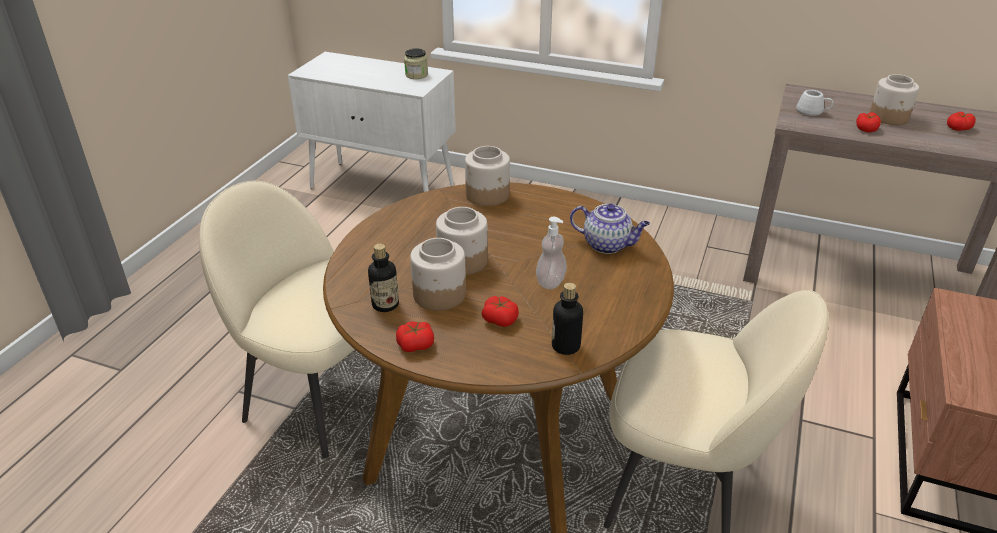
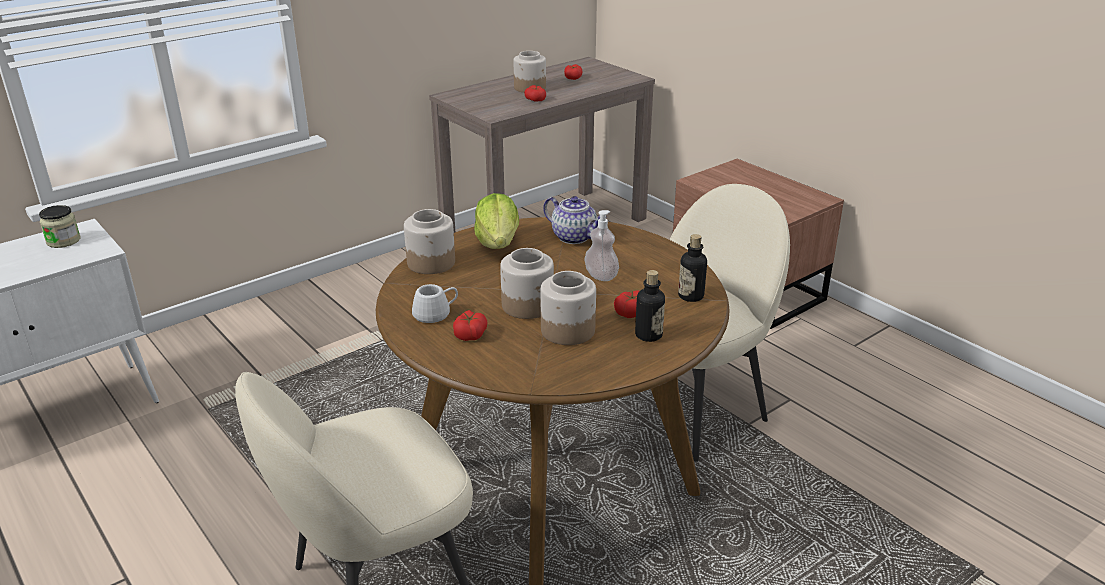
camera: 60 degrees left, 5 degrees down
(385, 304) = (555, 362): bottle -> bottle (648, 335)
(415, 344) = (630, 361): tomato -> tomato (470, 334)
(553, 211) = (498, 243): none -> lettuce
(608, 245) = (575, 237): teapot -> teapot turned 75 degrees clockwise
(812, 112) = (487, 104): white mug -> white mug (436, 313)

